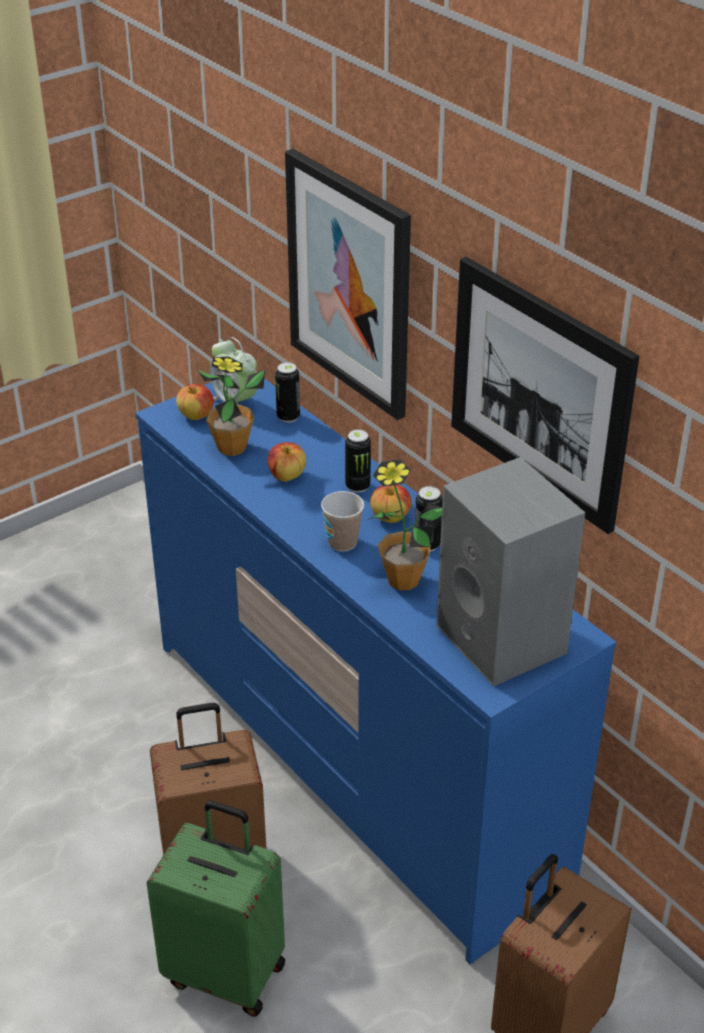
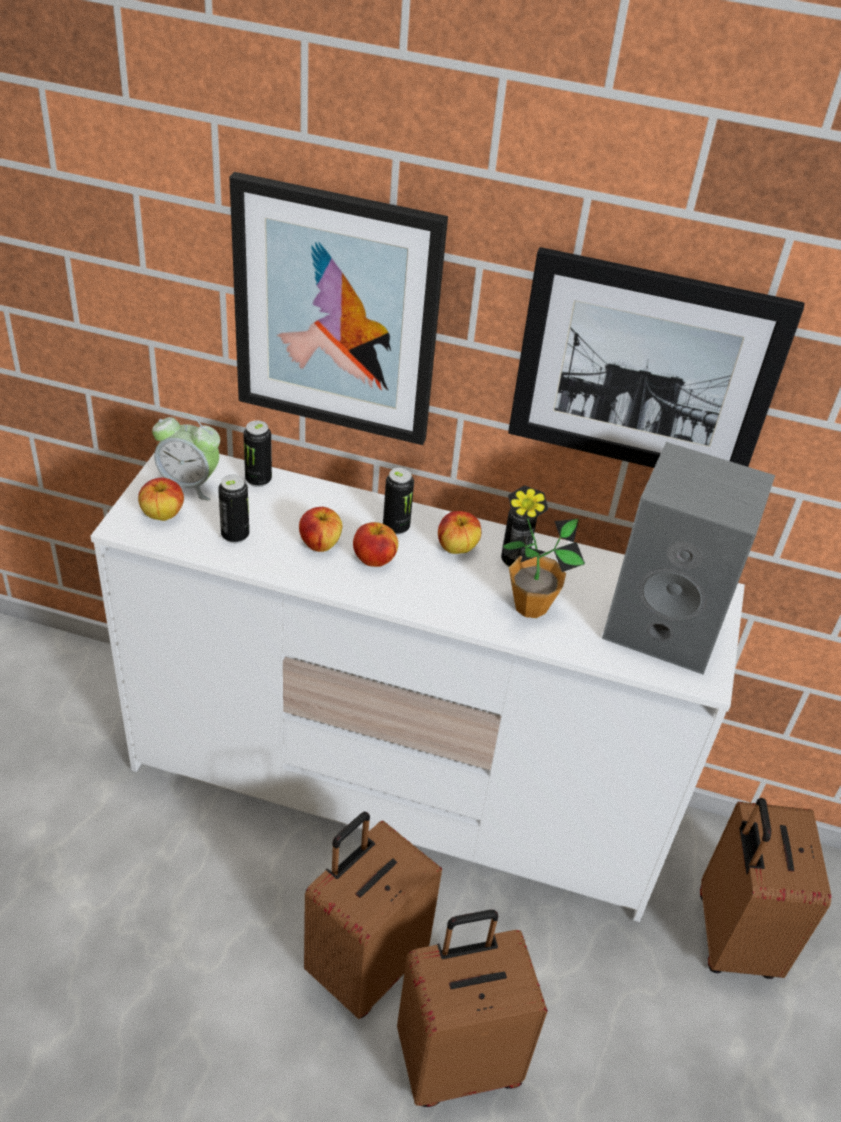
camera: 40 degrees left, 5 degrees up
(227, 971) = (458, 1060): green suitcase -> brown suitcase
(232, 448) = (235, 535): potted plant -> can
(316, 501) = (374, 559): none -> apple
(342, 542) = (441, 592): cup -> none
(353, 761) = (398, 791): blue dresser -> white dresser

